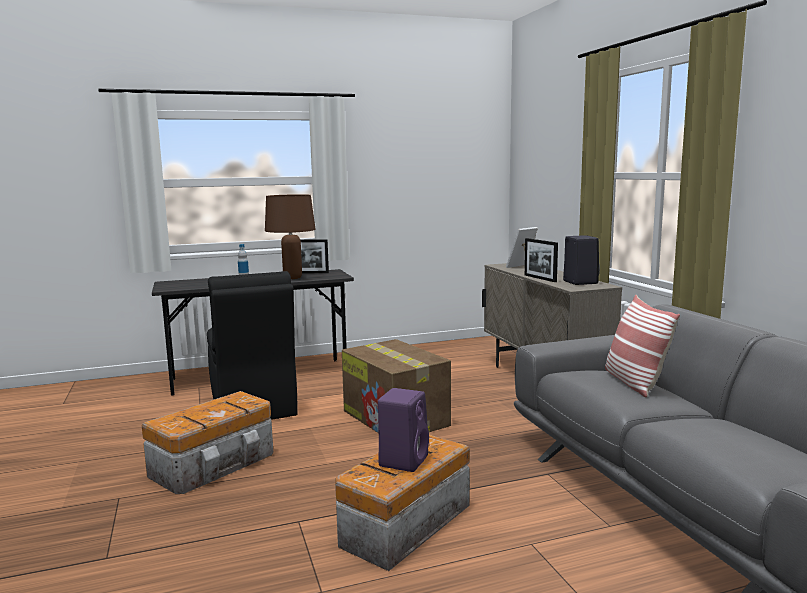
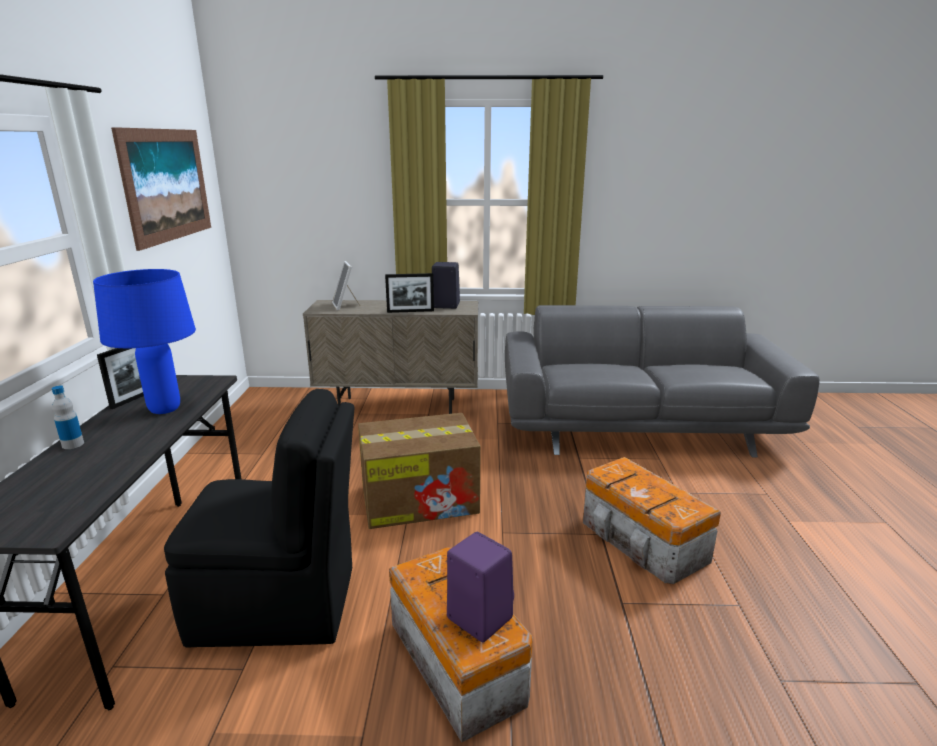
camera: 70 degrees left, 10 degrees up
(293, 278) = (165, 409): brown table lamp -> blue table lamp
(403, 460) = (649, 488): purple speaker -> purple speaker (477, 617)
(430, 156) = (167, 185): none -> picture
(634, 382) = (592, 366): pillow -> none

